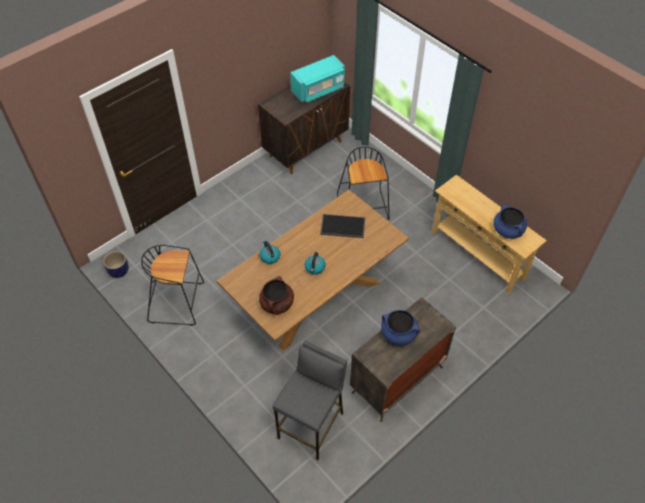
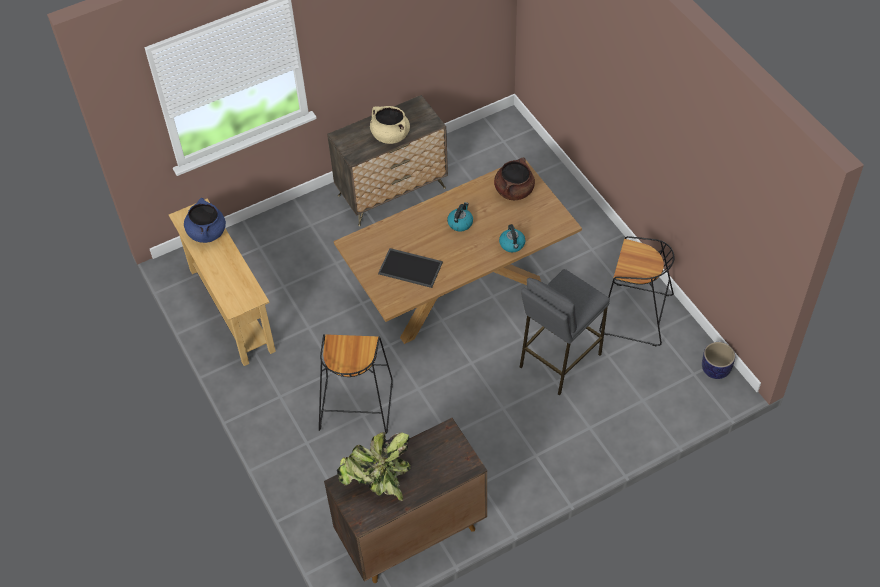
camera: 165 degrees left, 0 degrees up
(311, 426) = (495, 165): grey stool -> grey stool (559, 360)
(318, 90) = (379, 481): turquoise microwave -> potted plant
(399, 334) = (390, 135): blue cooking pot -> beige cooking pot

